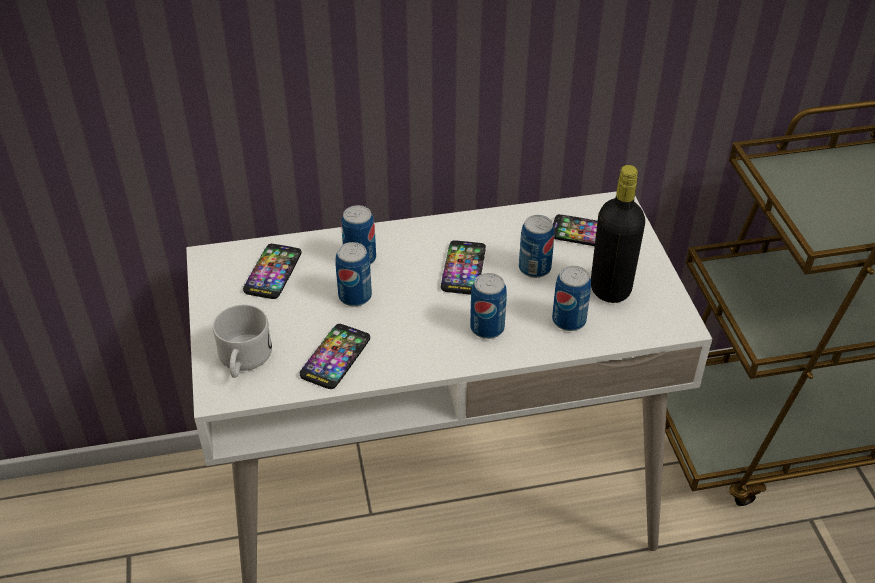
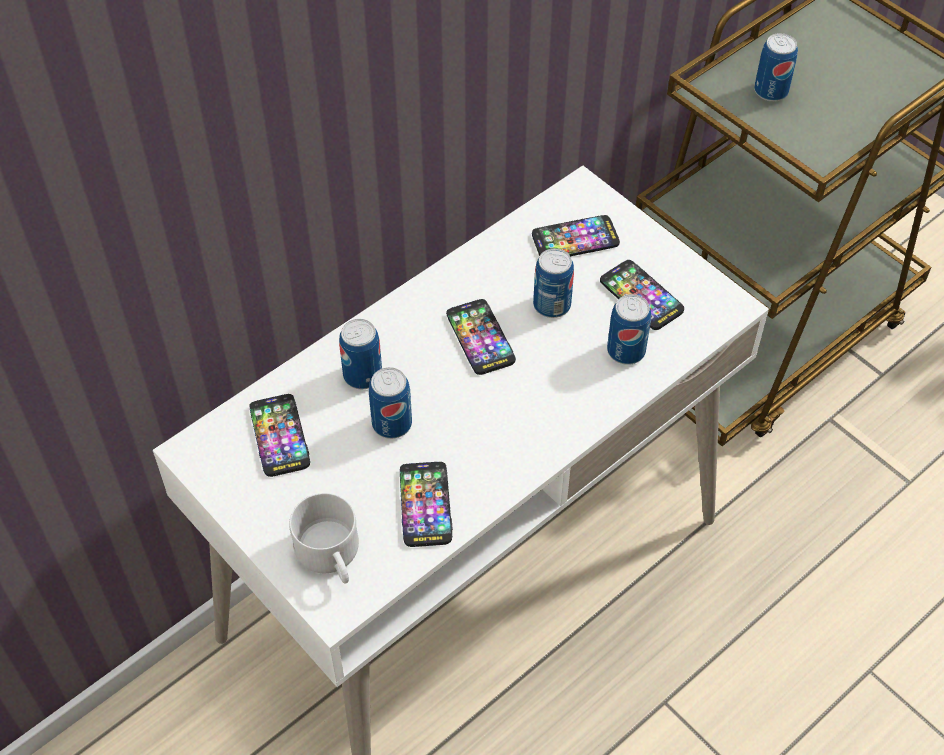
camera: 30 degrees left, 10 degrees up
(487, 328) = (553, 397): can -> can (771, 91)
(610, 289) = (641, 296): black bottle -> phone

